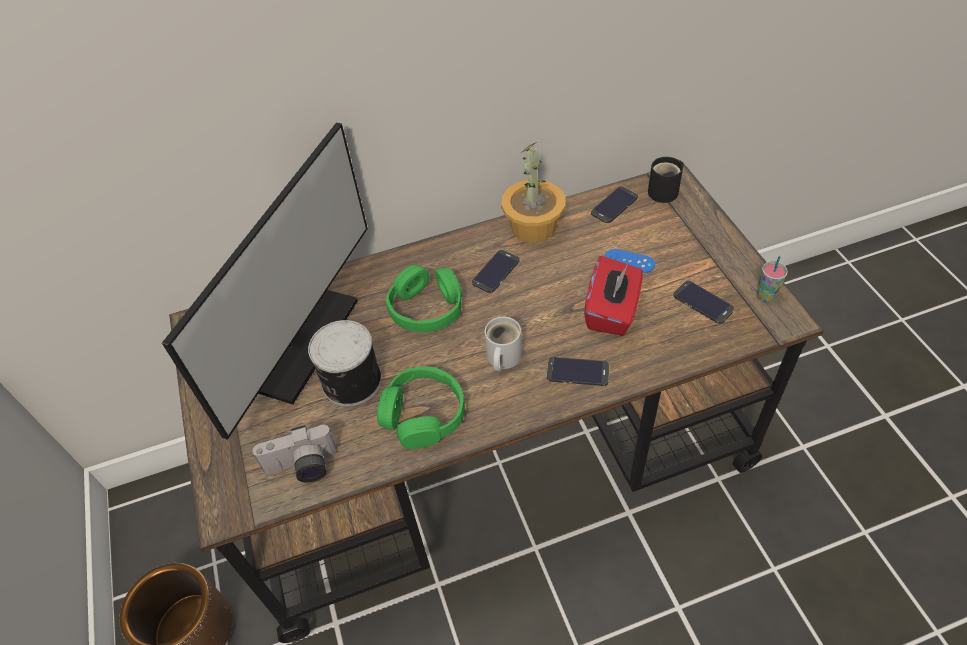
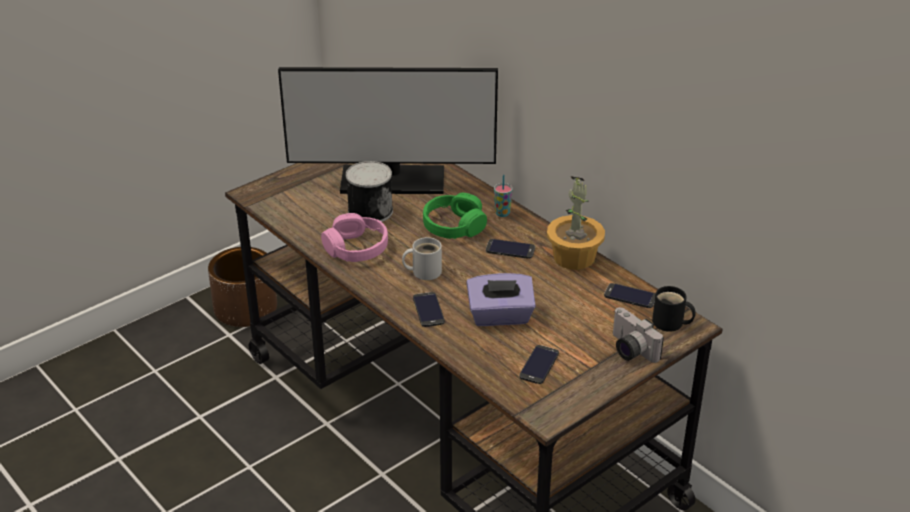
camera: 65 degrees right, 15 degrees down
(302, 468) = (293, 211): camera -> camera (629, 350)
(423, 414) = (356, 248): green headphones -> pink headphones
(612, 311) = (500, 316): red tissue box -> purple tissue box
(629, 261) = (564, 316): blue game controller -> none
(765, 296) = (568, 401): cup -> cup (502, 213)

